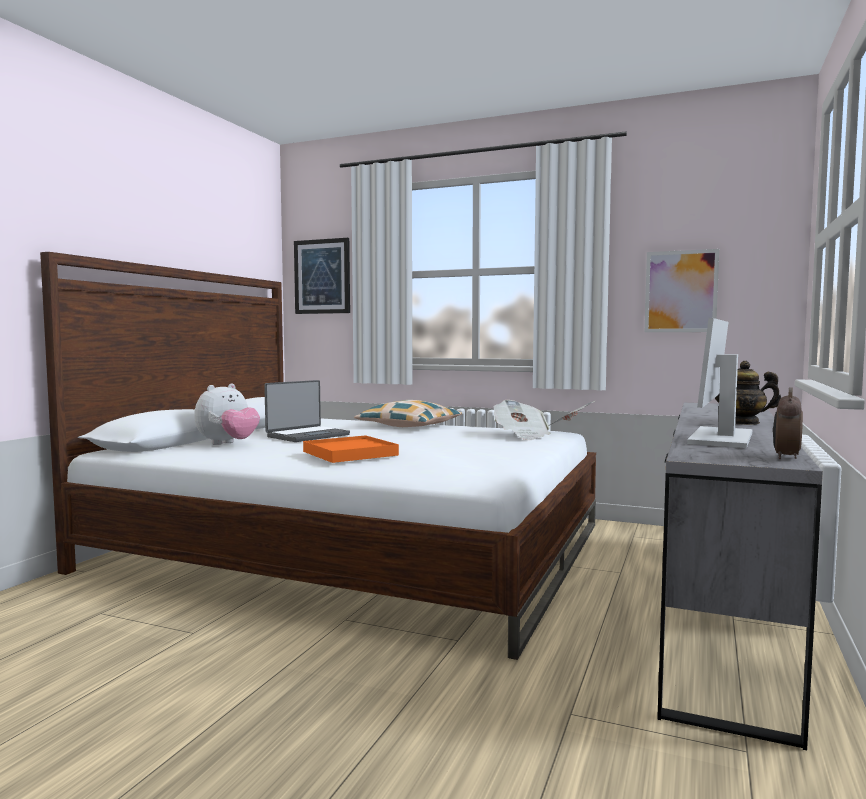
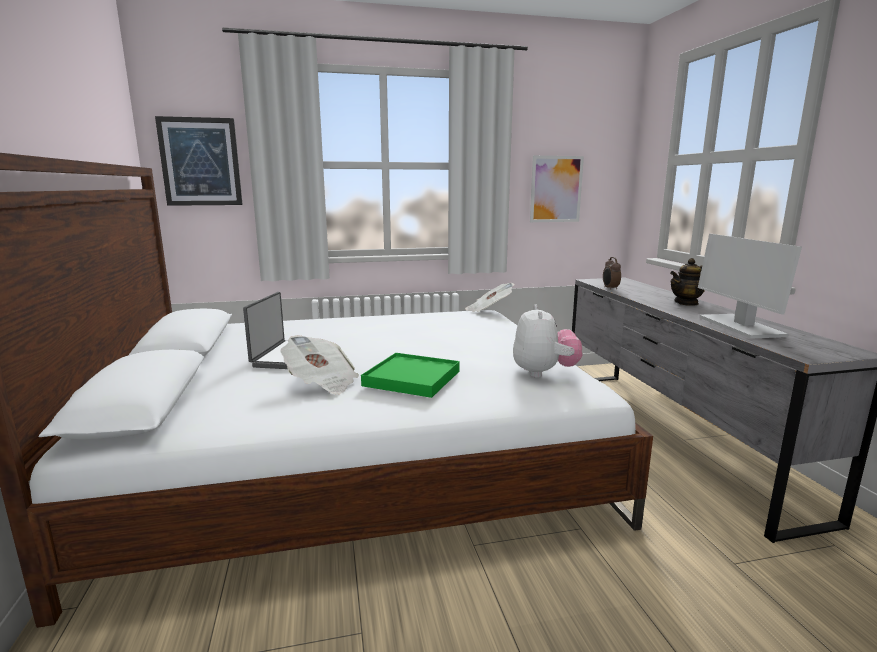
camera: 35 degrees left, 10 degrees up
(228, 444) = (232, 389): plush toy -> plush toy (544, 373)
(350, 453) = (412, 378): orange tray -> green tray
(409, 426) = (355, 323): pillow -> none
(521, 435) = (476, 322): newspaper -> newspaper (322, 382)
(785, 457) = (834, 344): alarm clock -> alarm clock (610, 288)

